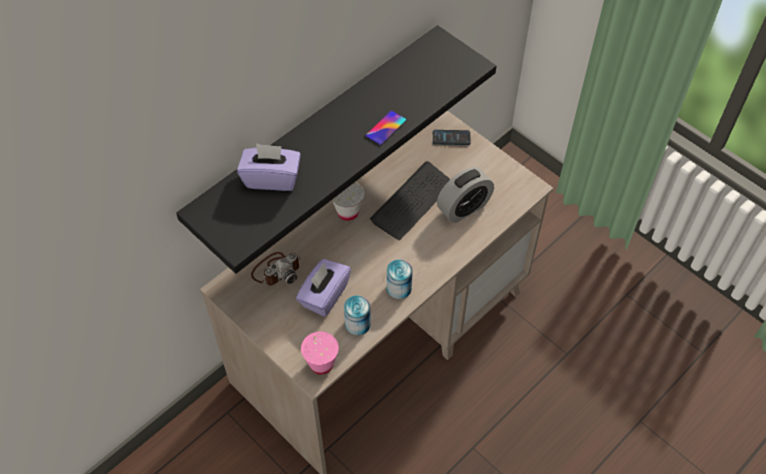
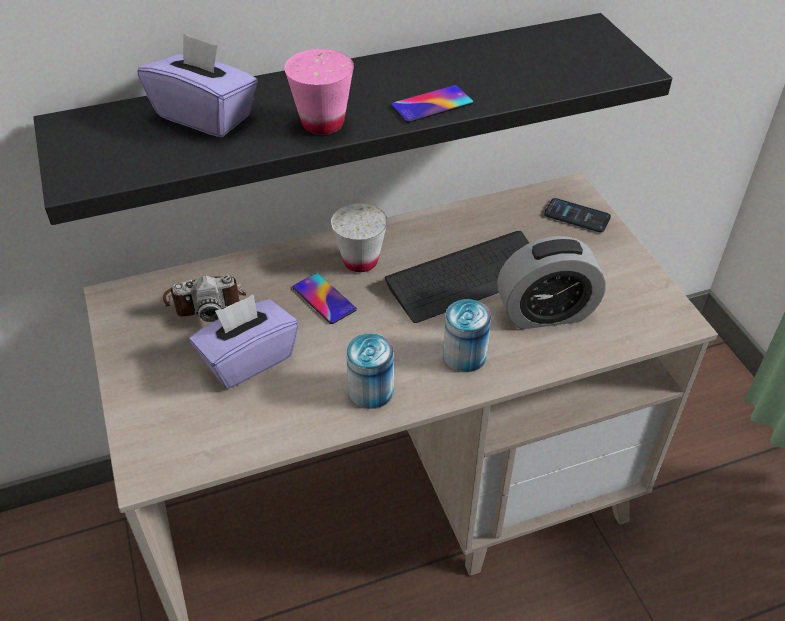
camera: 25 degrees right, 10 degrees down
(321, 364) = (171, 458): pink cup -> pink cup (322, 123)
(342, 244) = (324, 299): none -> phone
(357, 324) = (270, 419): can -> can (464, 355)

